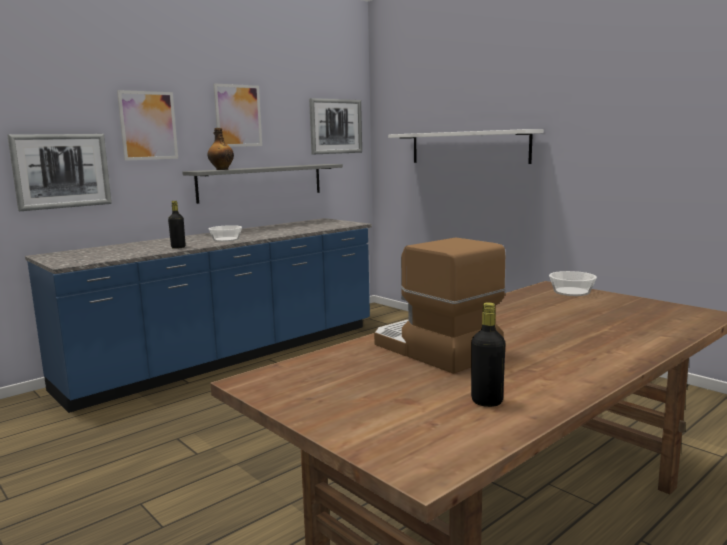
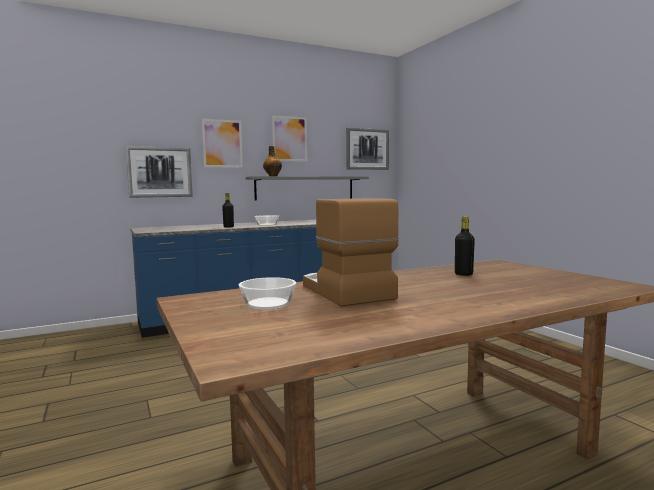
camera: 15 degrees right, 5 degrees down
(468, 147) = (464, 161): white shelf -> none
(487, 401) = (344, 325): black bottle -> black bottle (463, 274)
(572, 291) = (512, 266): bowl -> bowl (268, 303)

